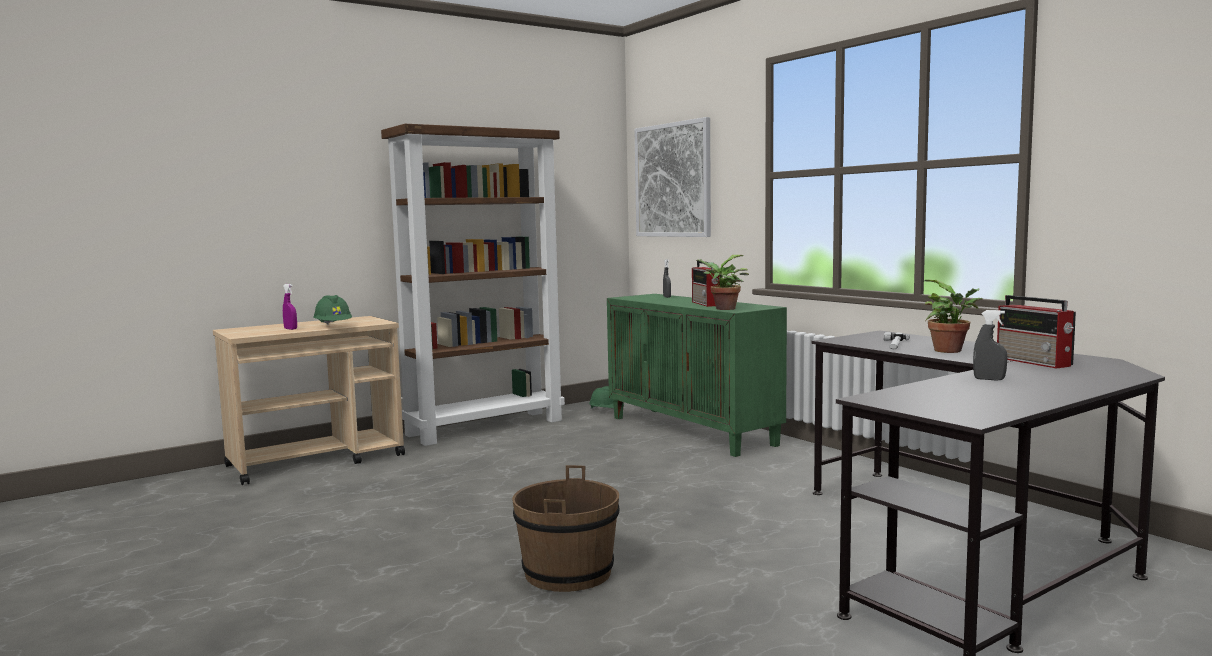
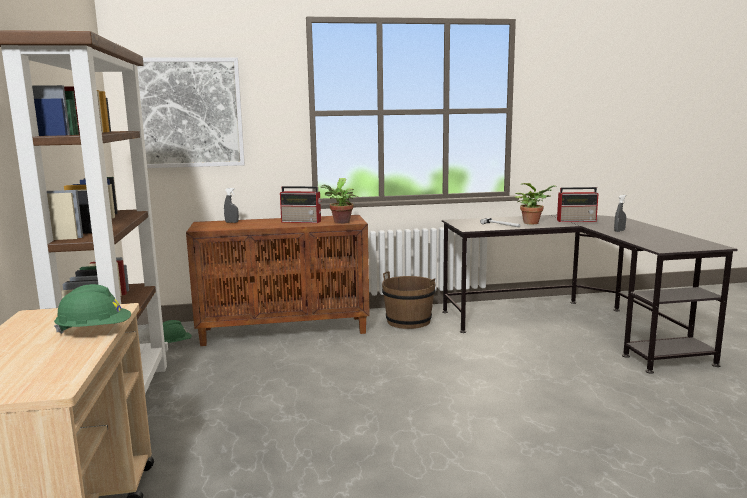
camera: 65 degrees left, 5 degrees up
(290, 329) = (55, 355): purple spray bottle -> none
(568, 573) = (560, 433): brown bucket -> brown bucket (408, 321)
(692, 431) = (285, 330): green cabinet -> brown cabinet

